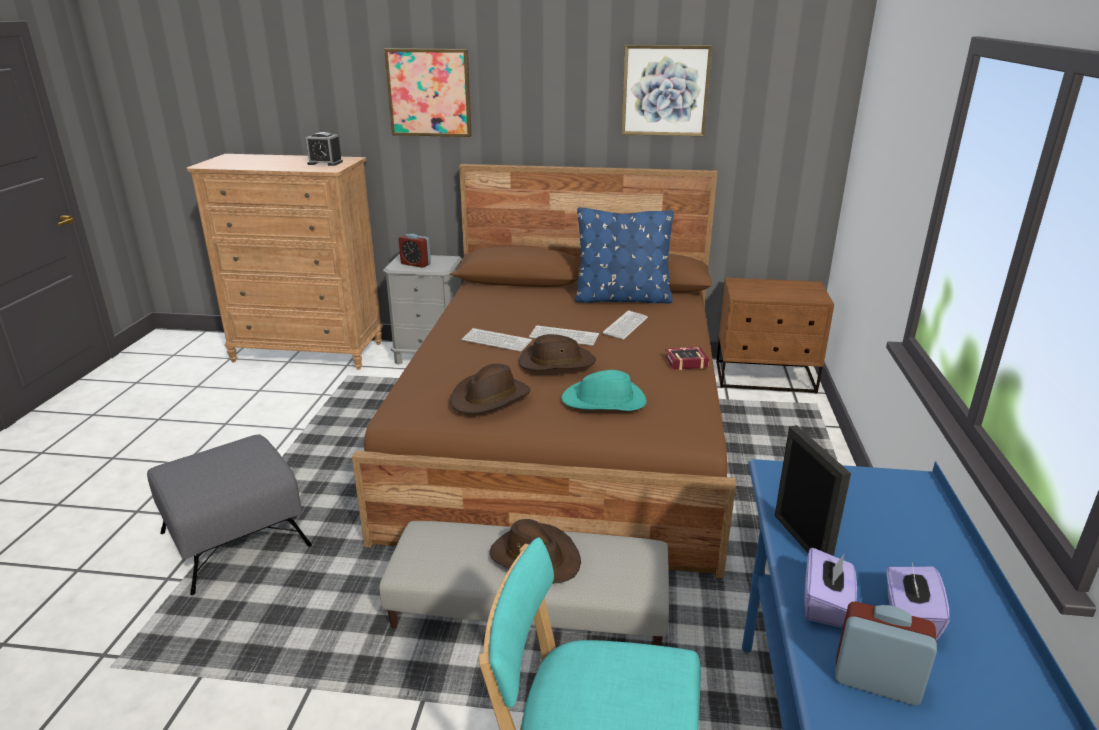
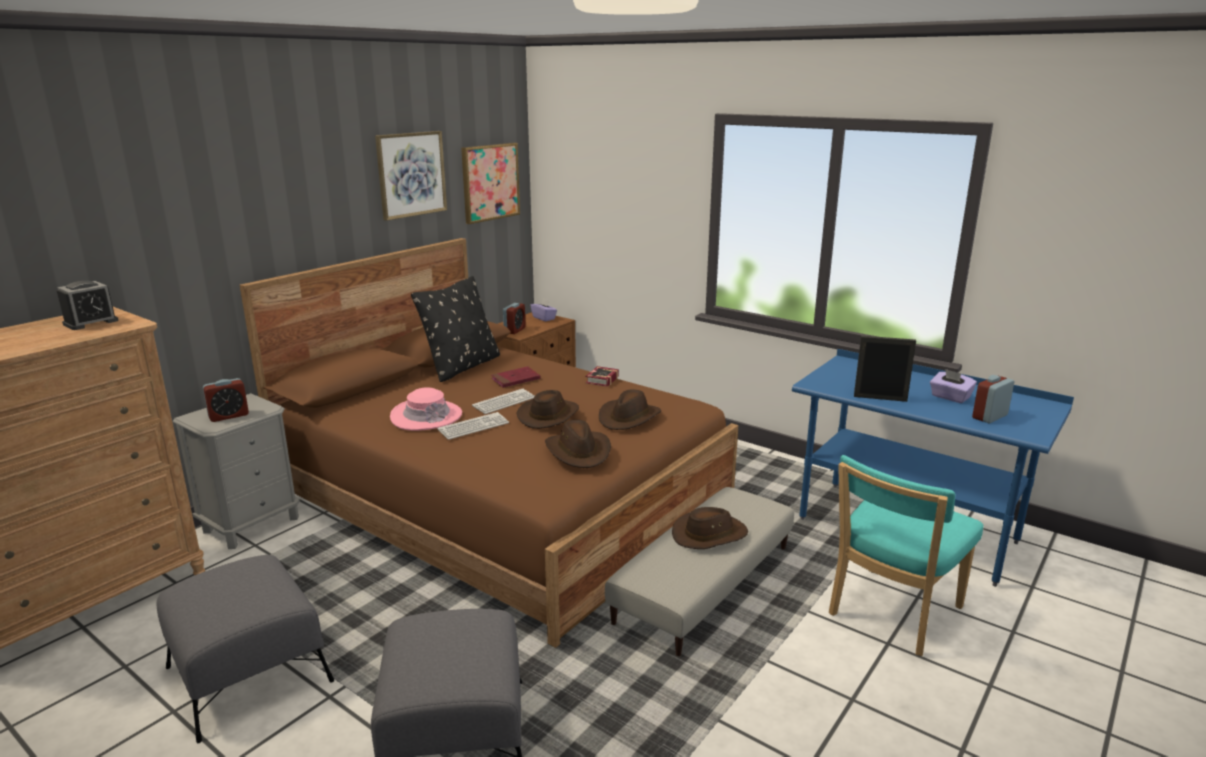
camera: 60 degrees left, 5 degrees down
(270, 430) = (249, 673): none -> grey ottoman
(429, 93) = (184, 208): picture -> picture (490, 182)
(498, 319) = (426, 416): none -> pink hat
(604, 401) = (629, 418): turquoise hat -> brown hat
(622, 298) = (462, 367): blue pillow -> black pillow
(625, 326) = (515, 379): keyboard -> red book
(749, 290) = (514, 330): none -> alarm clock
(825, 604) = (934, 409): purple tissue box -> purple tissue box (544, 318)

